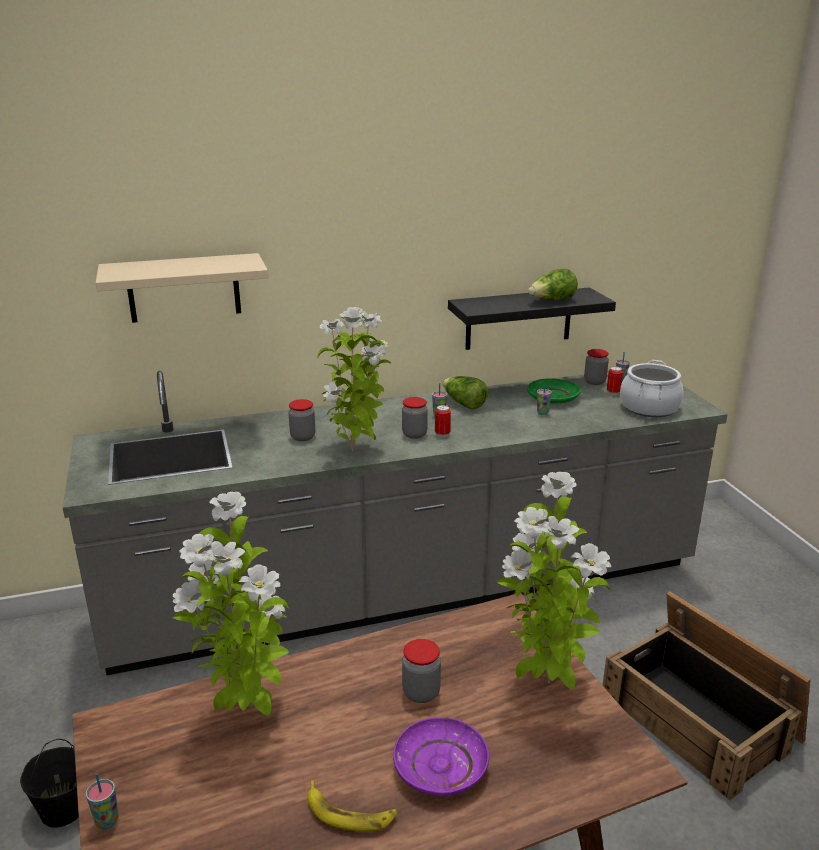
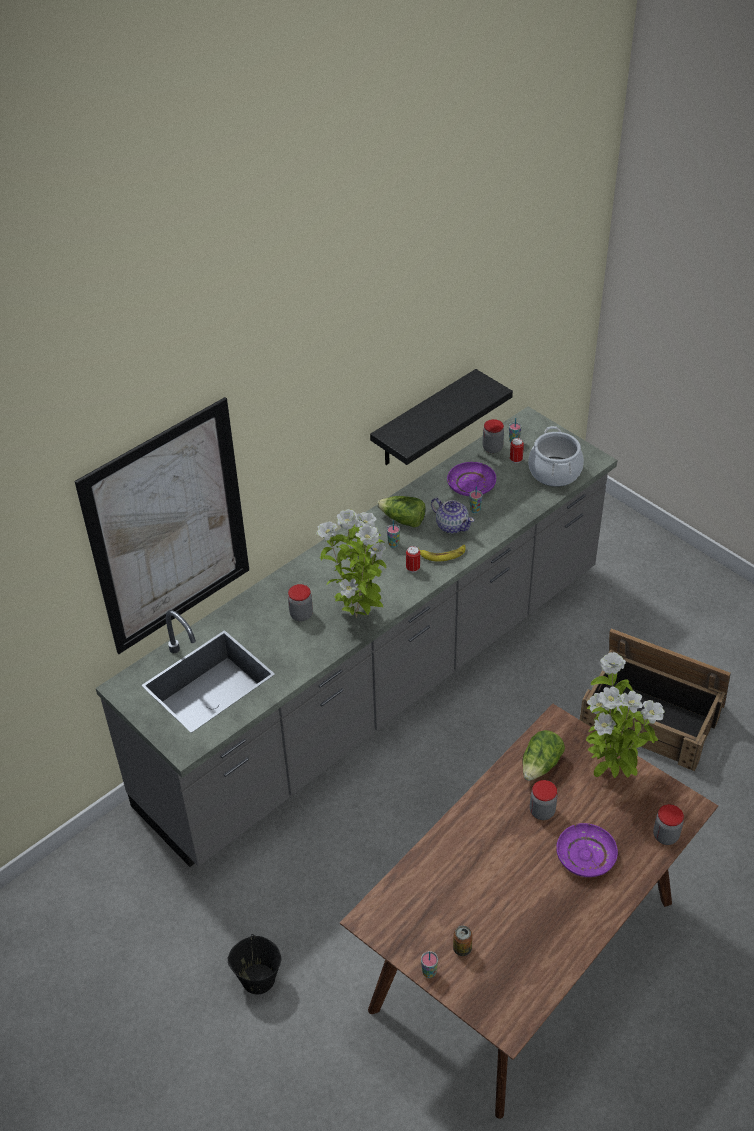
camera: 25 degrees left, 20 degrees up
(177, 811) = (462, 948): none -> can
(184, 288) = (169, 529): beige shelf -> picture
(247, 711) = (448, 871): potted plant -> none
(349, 813) = (556, 905): banana -> banana (442, 554)
(414, 434) = (390, 577): jar -> jar (665, 836)
(509, 417) = (452, 525): none -> teapot
(552, 301) = (460, 406): lettuce -> lettuce (541, 765)
(553, 398) = (471, 485): green plate -> purple plate

